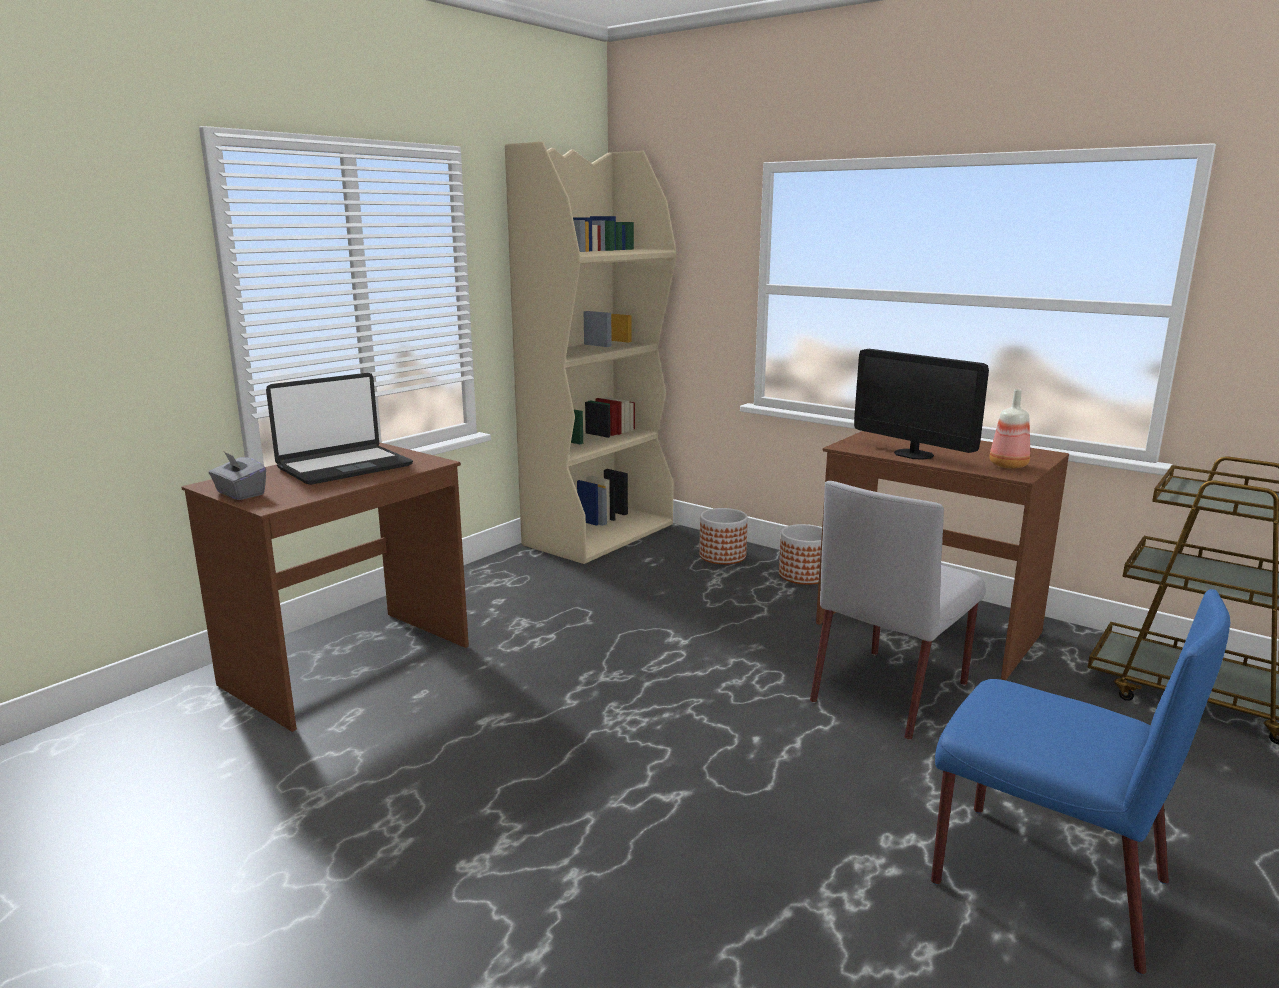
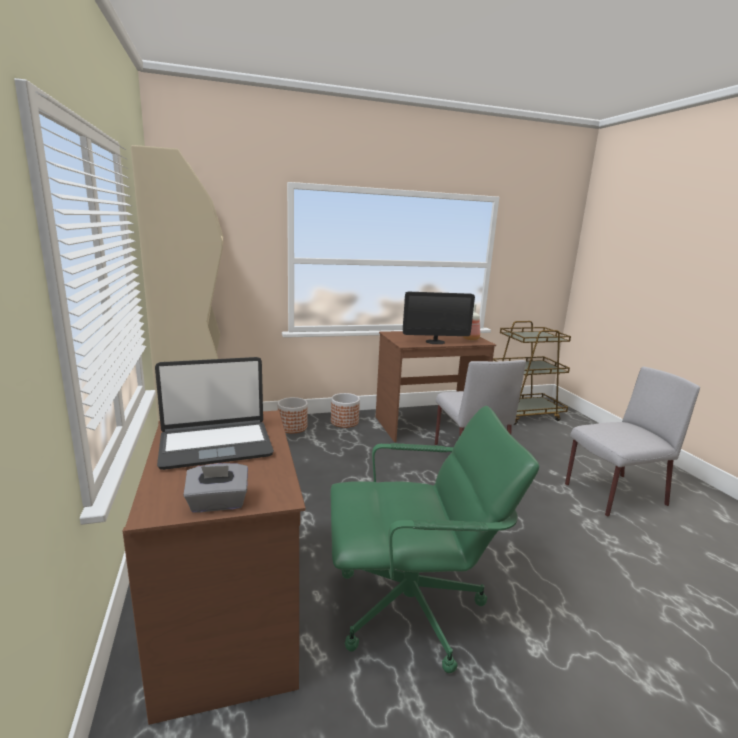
camera: 55 degrees left, 0 degrees up
(344, 467) = (215, 445): laptop -> laptop turned 75 degrees clockwise
(455, 755) = (411, 609): none -> green office chair
(1044, 880) = (613, 495): blue chair -> grey chair

